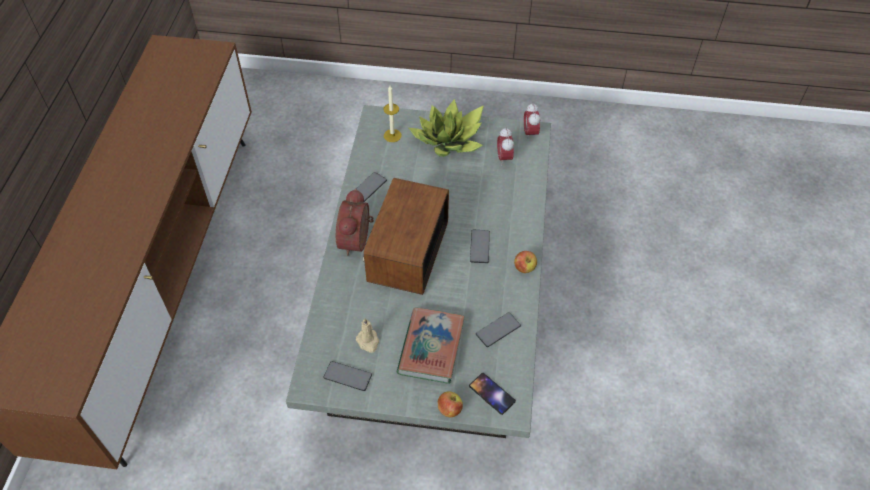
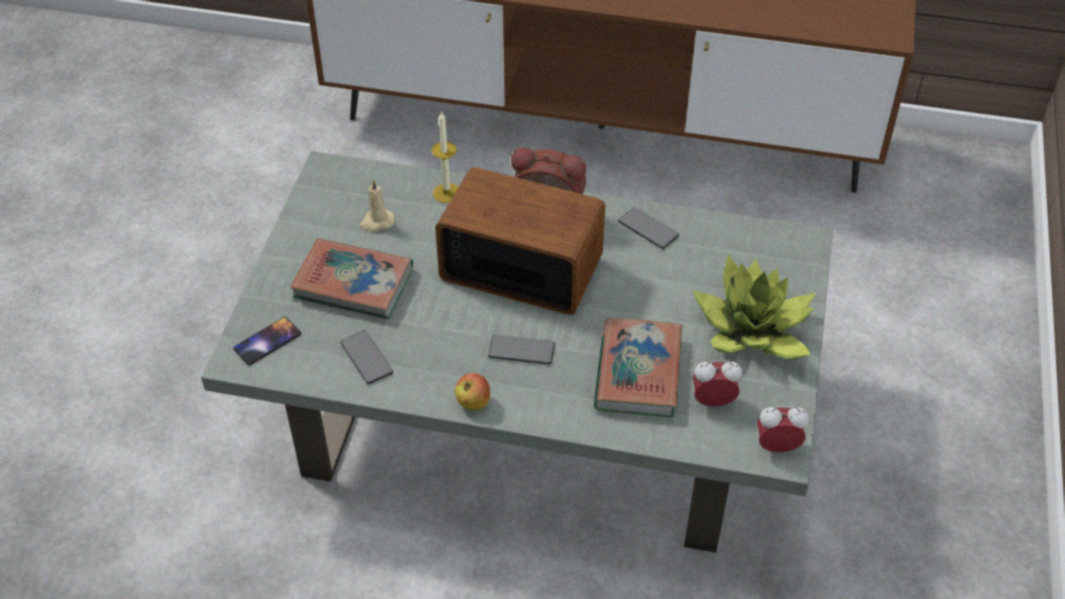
camera: 95 degrees right, 5 degrees down
(347, 376) = (330, 202): phone -> none
(392, 135) = (761, 259): candle -> candle (446, 193)
(449, 409) = (256, 296): apple -> none
(488, 190) = (638, 372): none -> book

